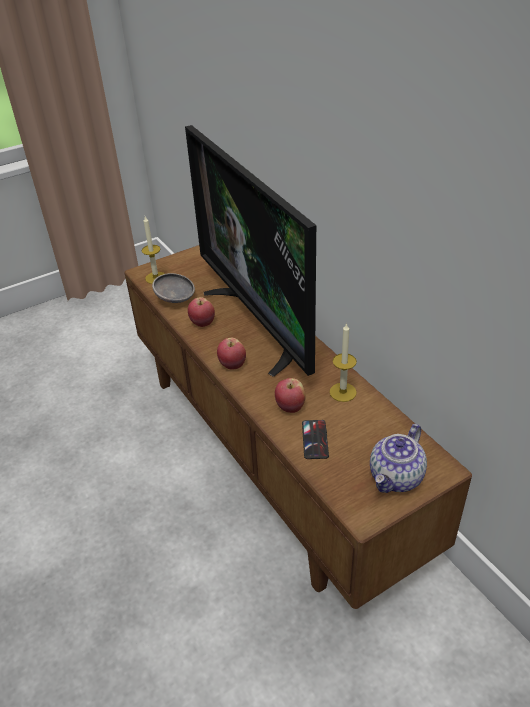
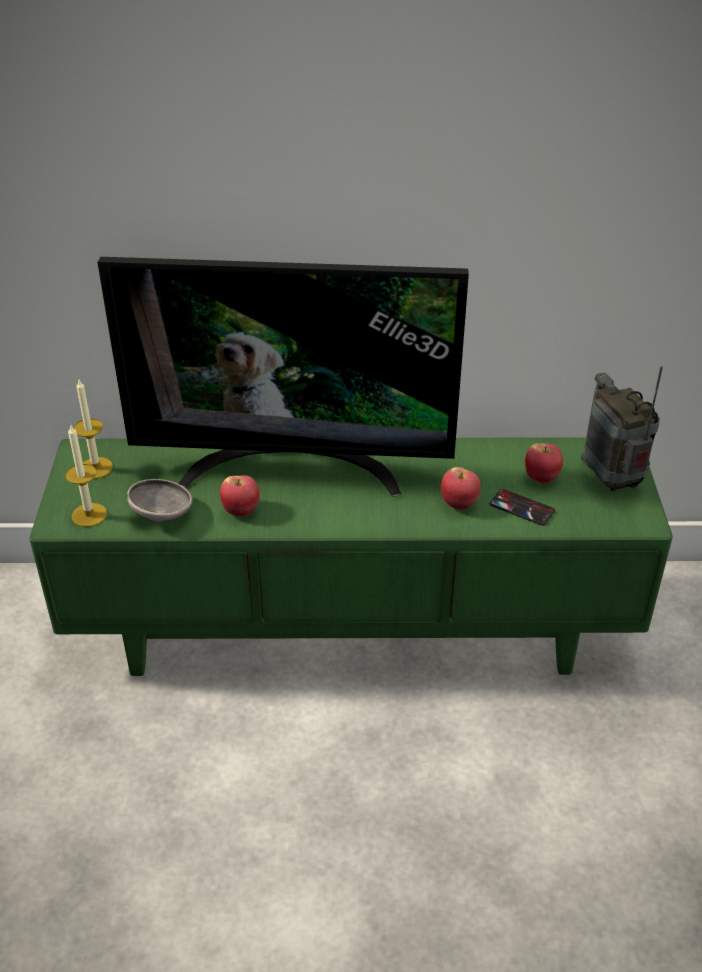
camera: 60 degrees left, 0 degrees up
(232, 365) = (348, 517): apple -> apple (541, 477)
(273, 450) = (353, 617): brown tv stand -> green tv stand
(343, 392) = (469, 459): candle -> candle (96, 468)
(396, 477) = (612, 480): teapot -> radio

